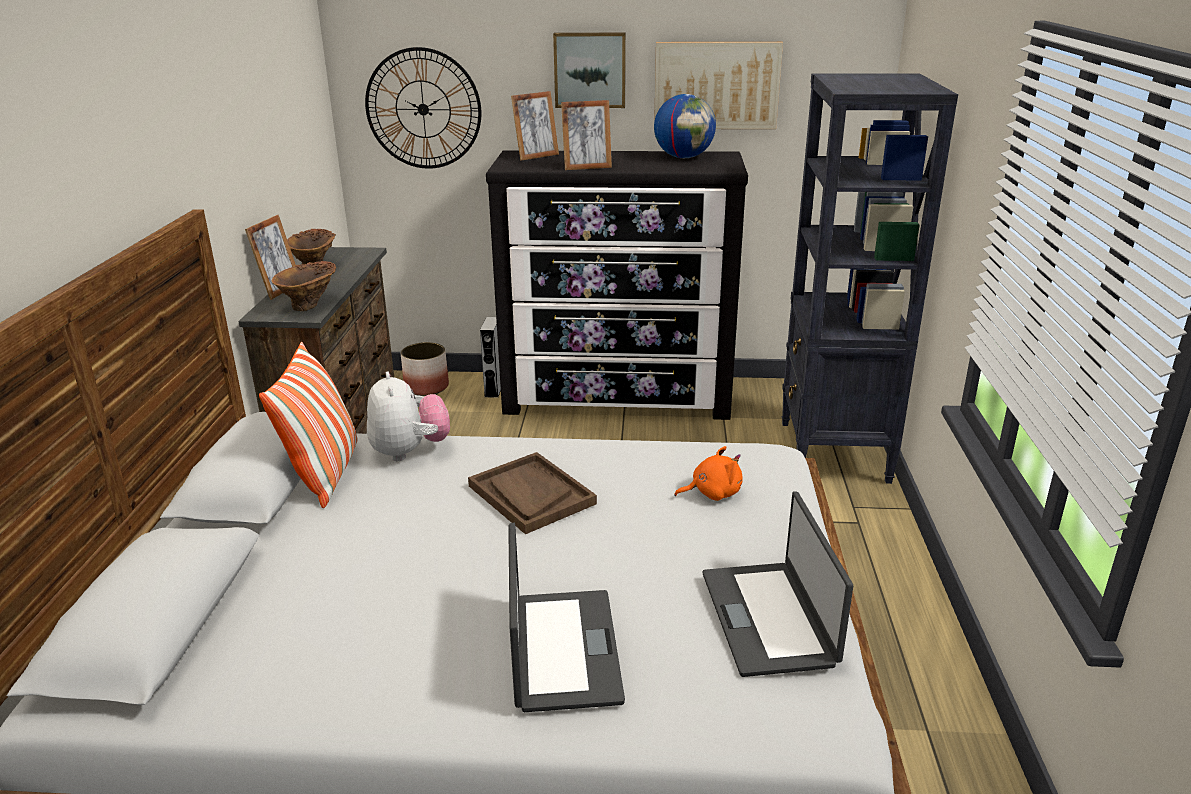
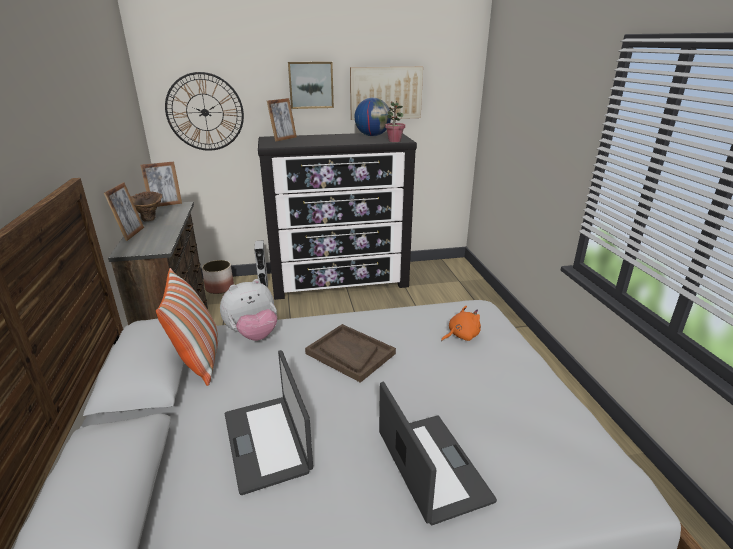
camera: 15 degrees left, 0 degrees up
(310, 305) = (158, 242): brown vase -> none
(409, 452) = (253, 335): plush toy -> plush toy turned 90 degrees clockwise
(587, 167) = (320, 143): picture frame -> picture frame (165, 204)
(712, 169) = (394, 141): none -> potted plant
(769, 618) = (547, 416): laptop -> laptop (268, 441)
(833, 452) = (472, 299): black bookcase -> none

